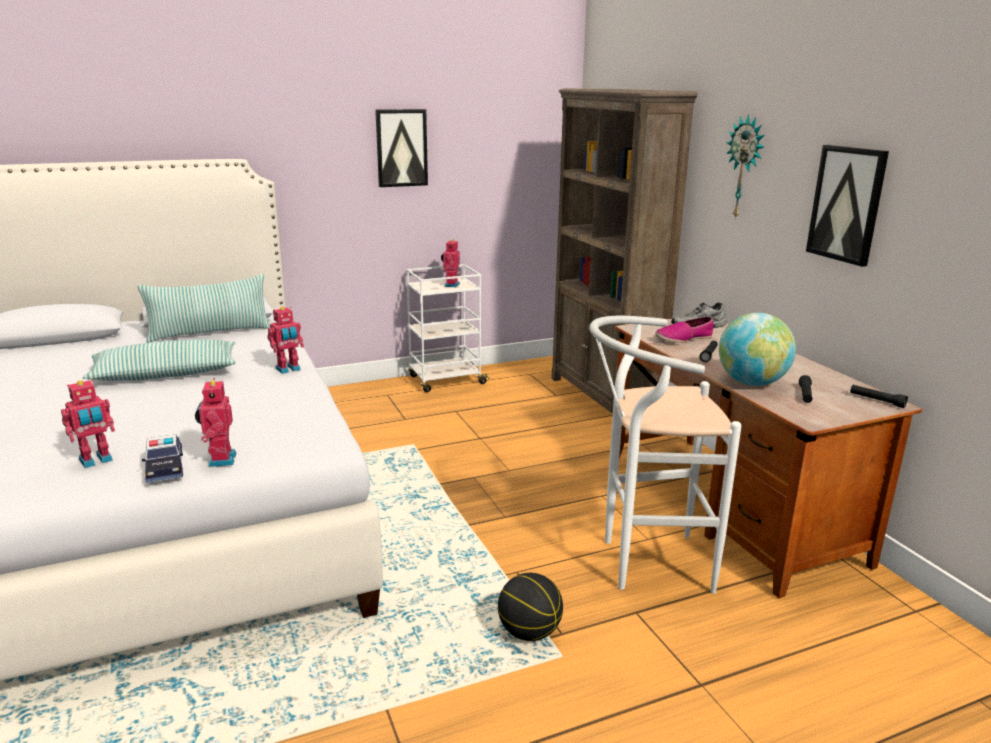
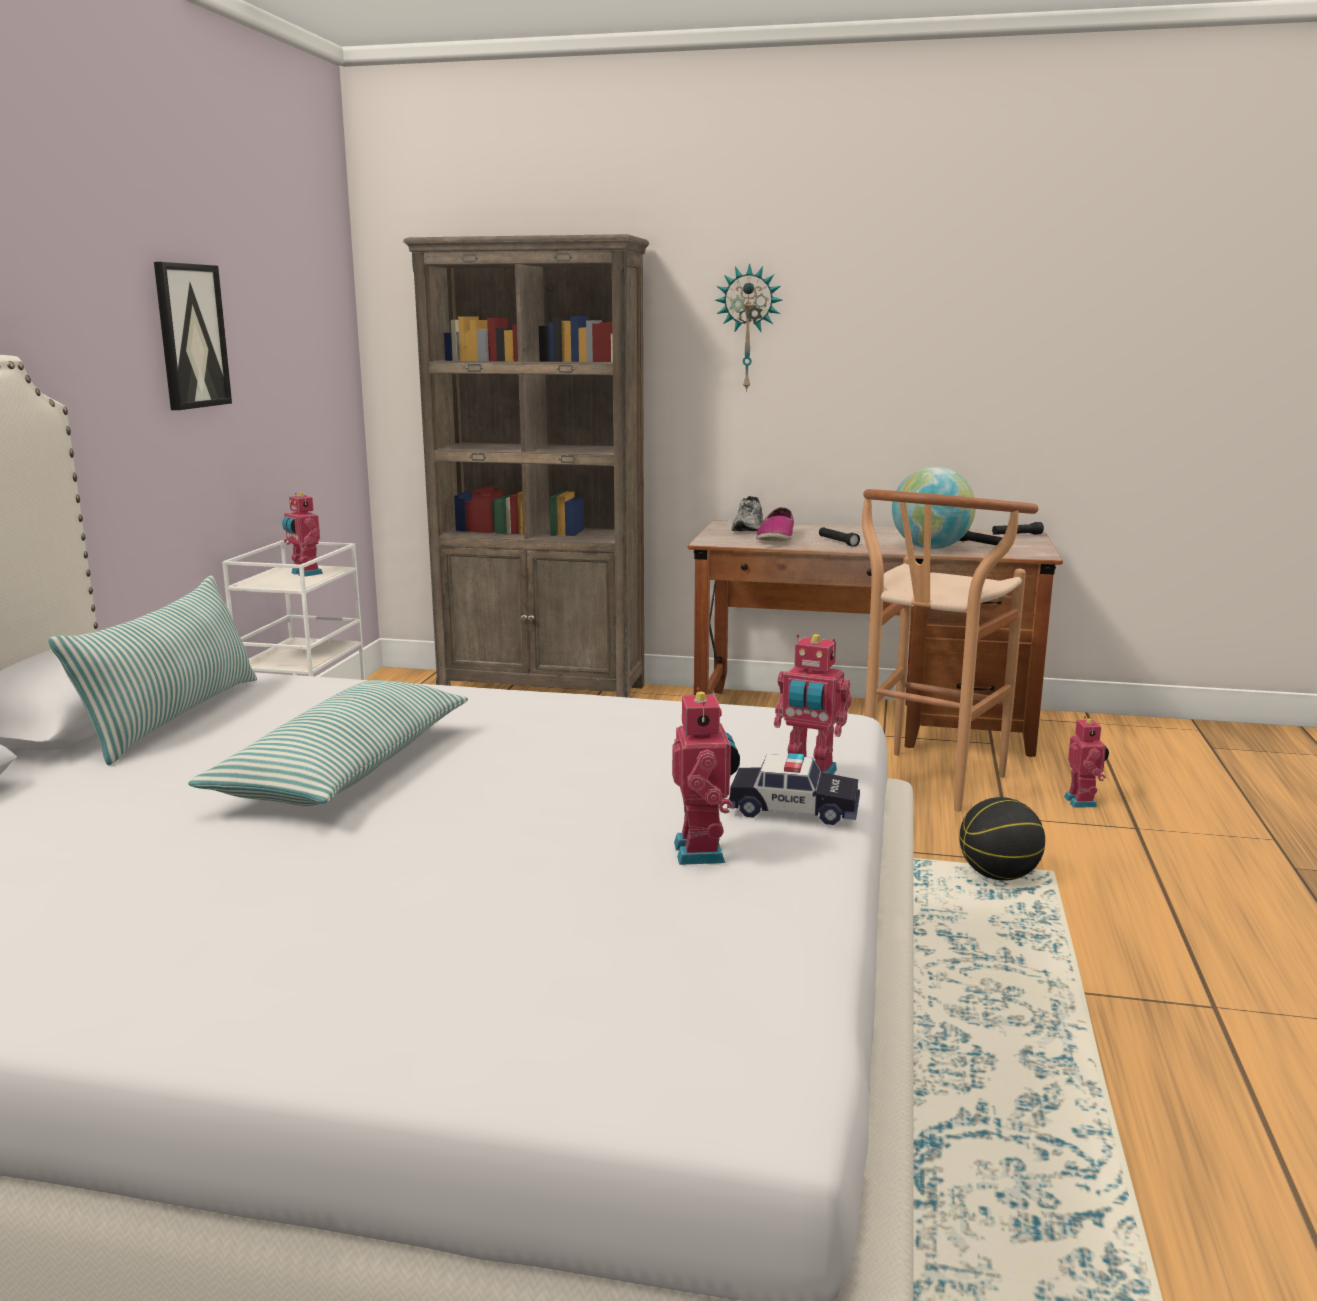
camera: 55 degrees left, 5 degrees down
(288, 369) = (491, 697): toy robot -> toy robot (1082, 801)
(644, 563) = (924, 786): white stool -> brown stool
(847, 204) = (912, 350): picture -> none

